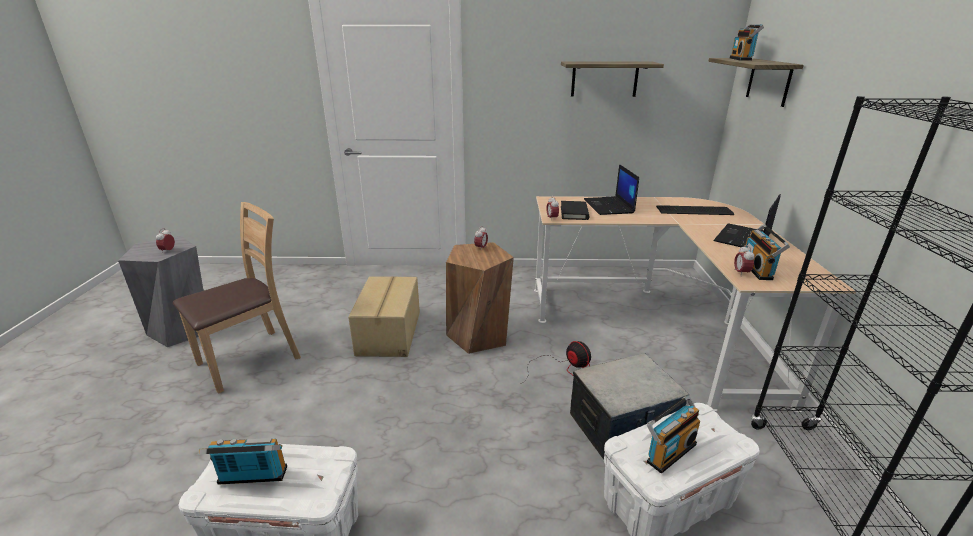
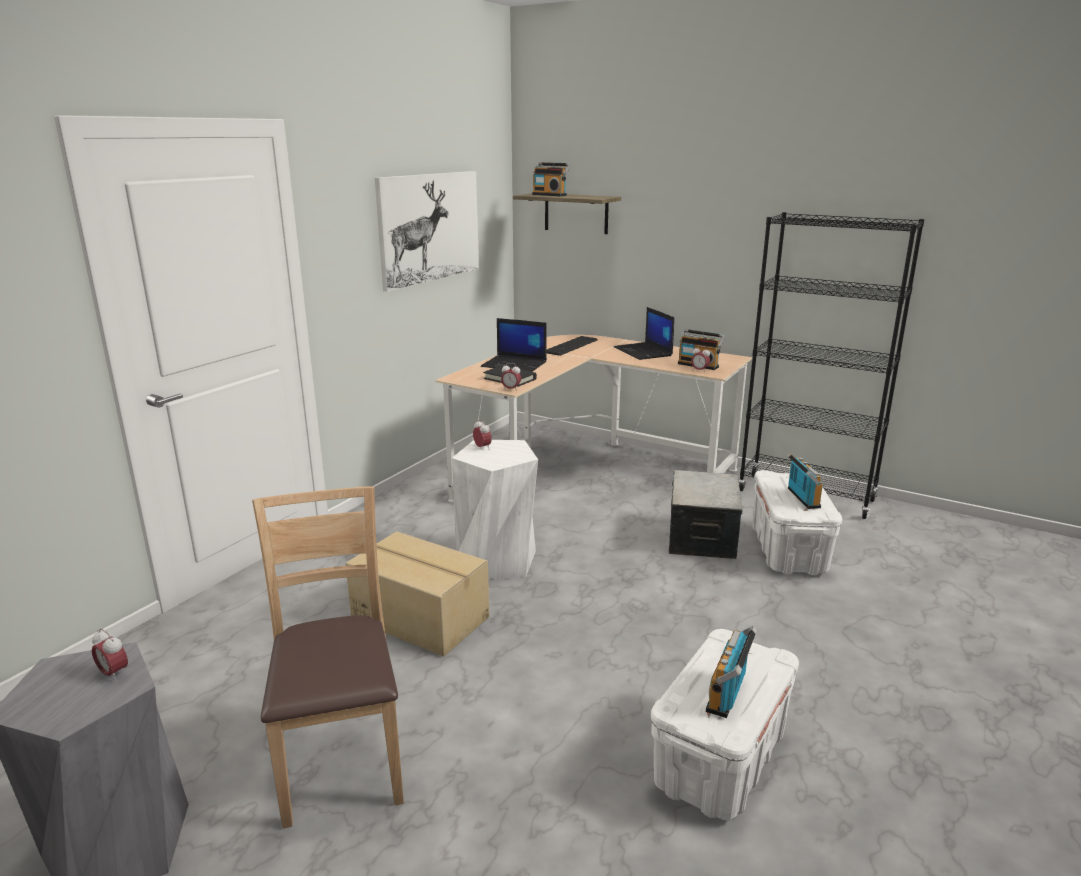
camera: 60 degrees left, 5 degrees down
(478, 335) = (497, 560): brown stool -> white stool
(562, 368) = (603, 535): fan -> none
(604, 79) = (429, 227): shelf -> picture

